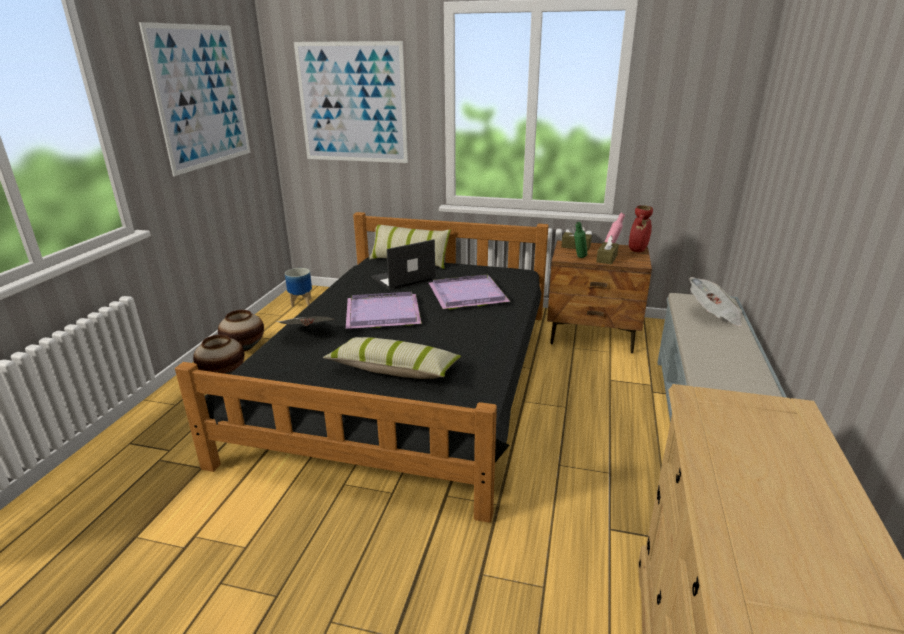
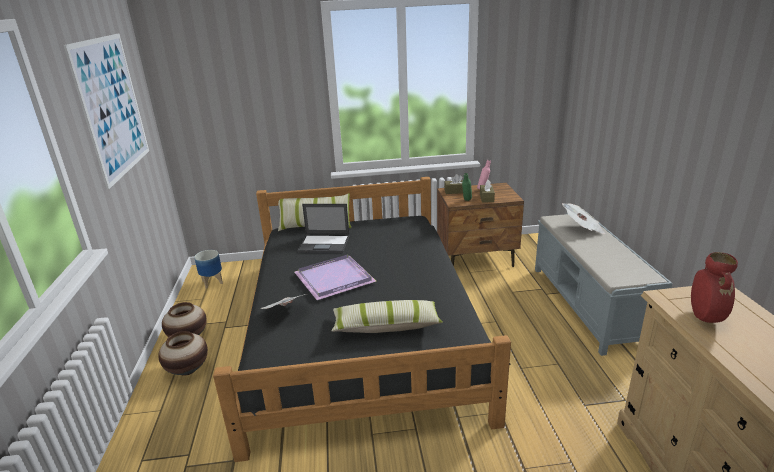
camera: 20 degrees left, 0 degrees up
(352, 103) = (239, 93): picture -> none
(402, 279) = (325, 244): laptop -> laptop turned 120 degrees counterclockwise
(466, 295) = (390, 248): purple tray -> none
(637, 251) = (502, 187): red vase -> red vase (704, 317)

